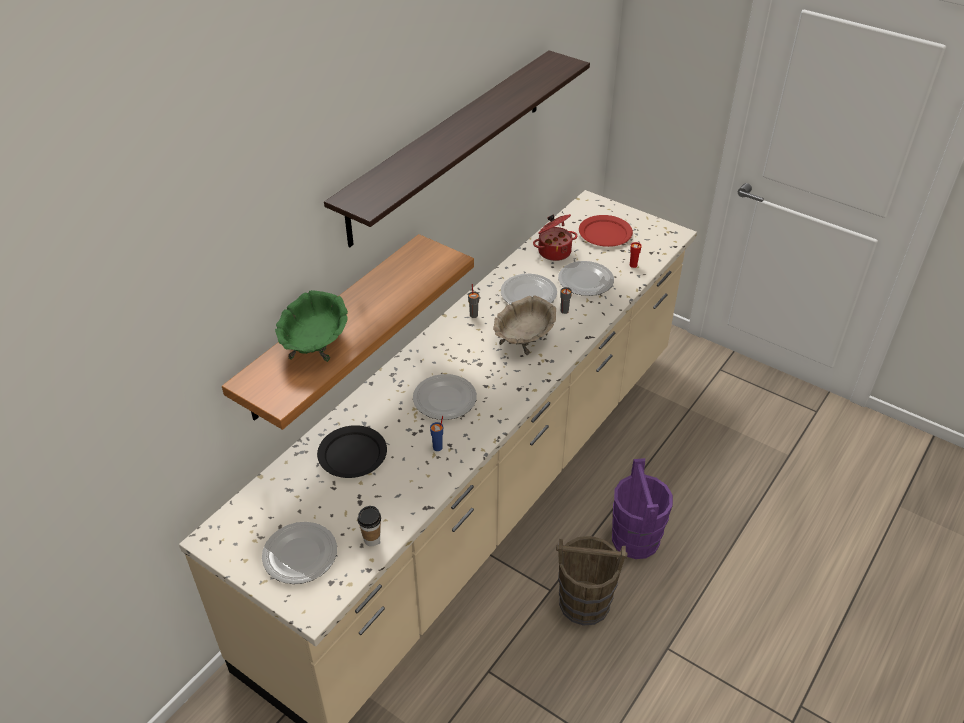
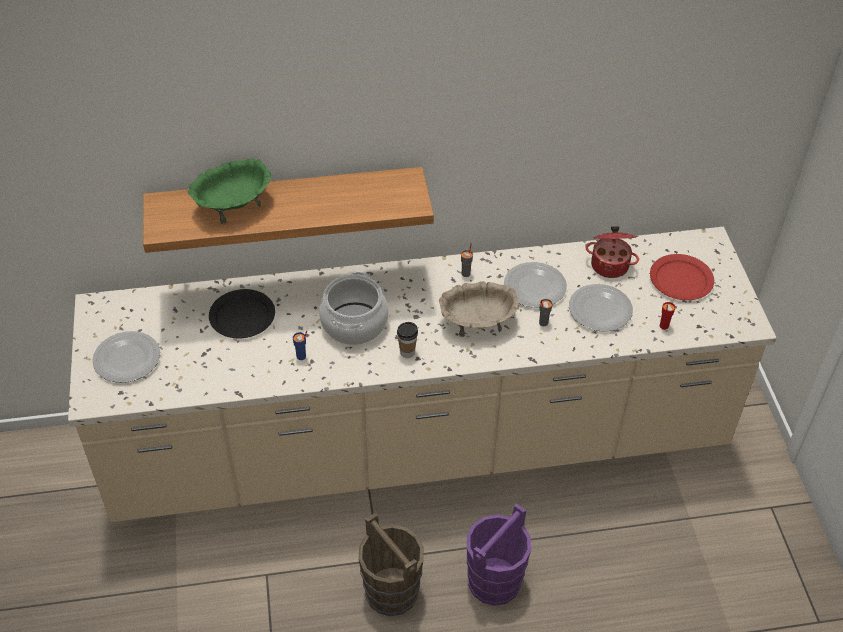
camera: 45 degrees right, 5 degrees up
(372, 539) = (178, 385): cup -> cup (407, 352)
(443, 399) = (353, 324): plate -> cooking pot
(449, 145) = (481, 99): shelf -> none

